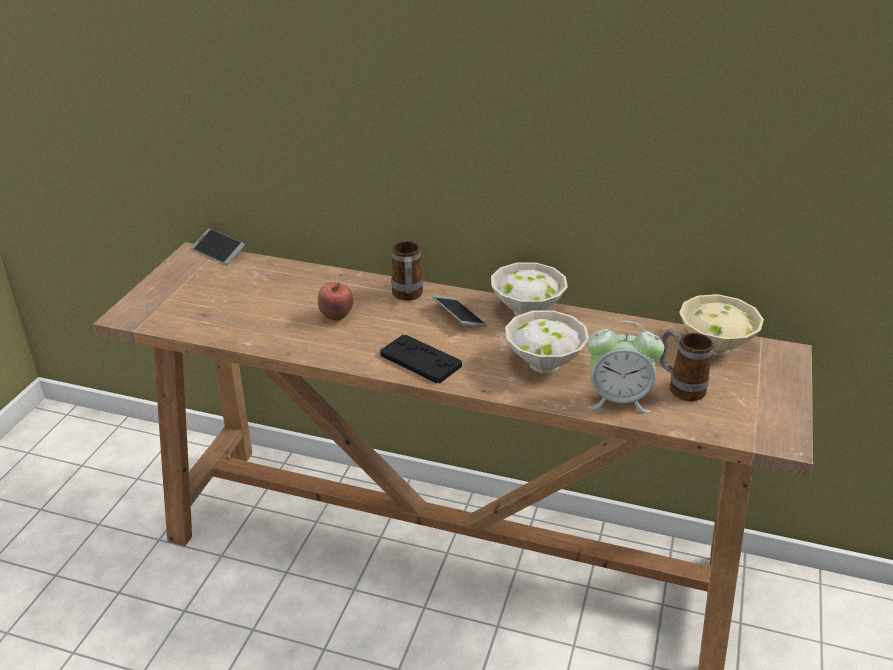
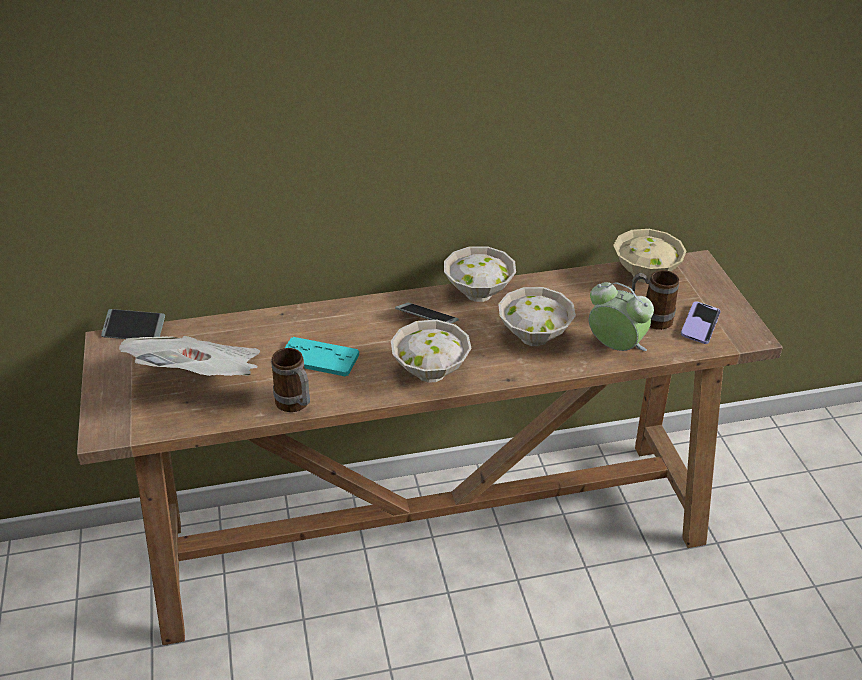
camera: 30 degrees left, 5 degrees up
(230, 304) = (202, 381): none -> newspaper
(336, 317) = (319, 358): apple -> turquoise game controller
(407, 296) = (364, 315): mug -> mug (296, 406)
(420, 360) = (432, 372): black game controller -> white bowl
(618, 399) = (615, 347): alarm clock -> alarm clock turned 120 degrees counterclockwise
(733, 410) = (700, 324): none -> phone

